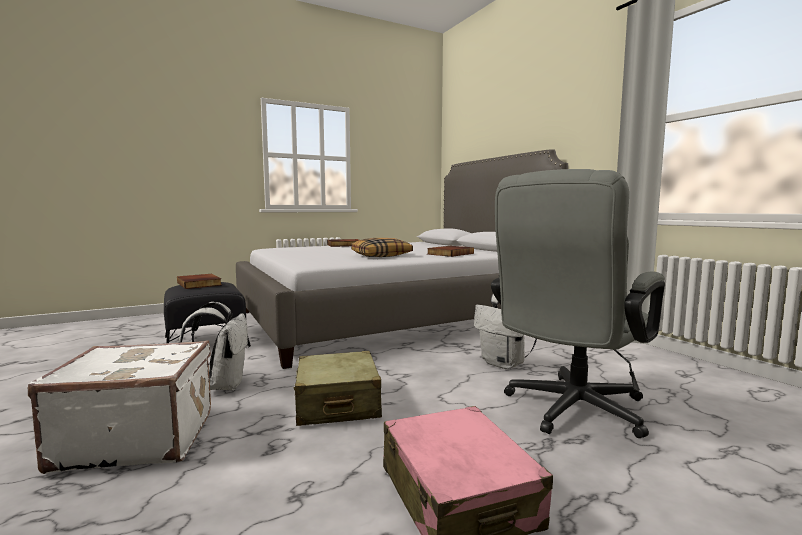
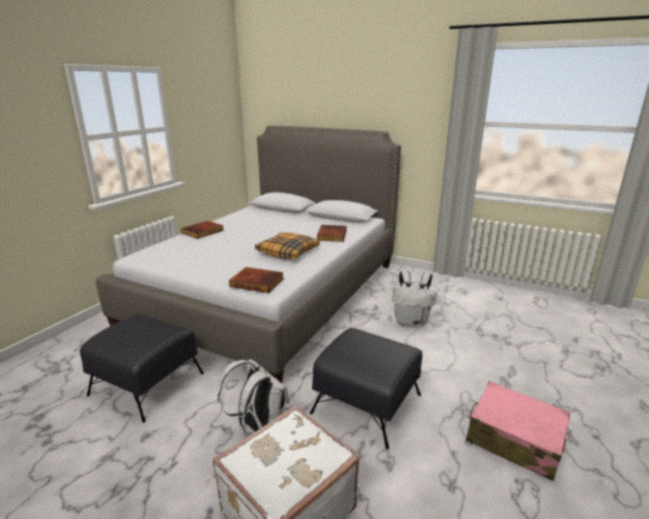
camera: 35 degrees left, 15 degrees up
(200, 284) = (127, 330): book -> book (258, 282)
(337, 403) = (367, 404): beige suitcase -> black ottoman
(569, 411) = (487, 351): grey office chair -> none

